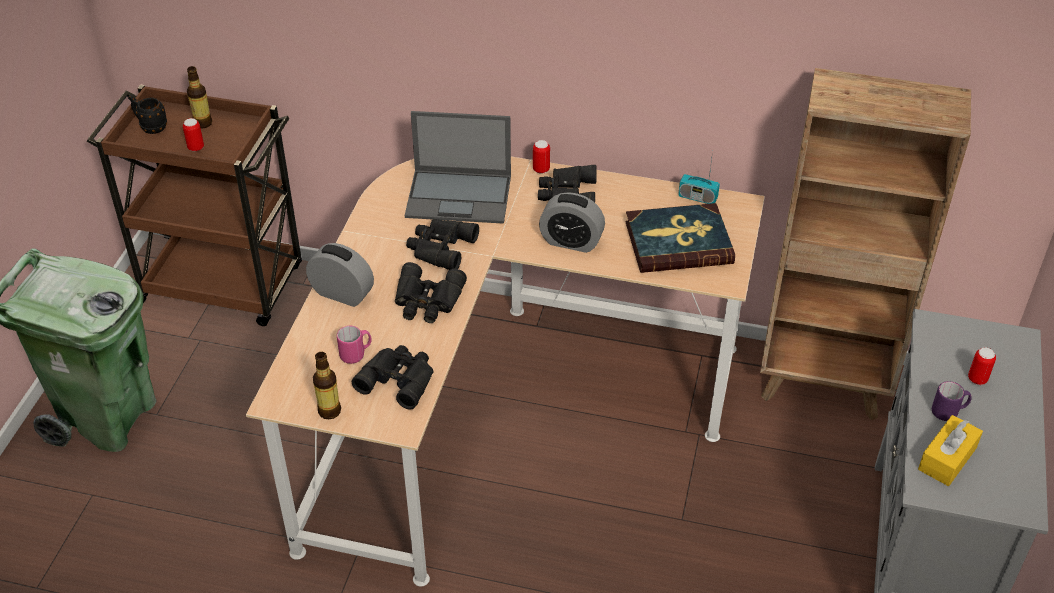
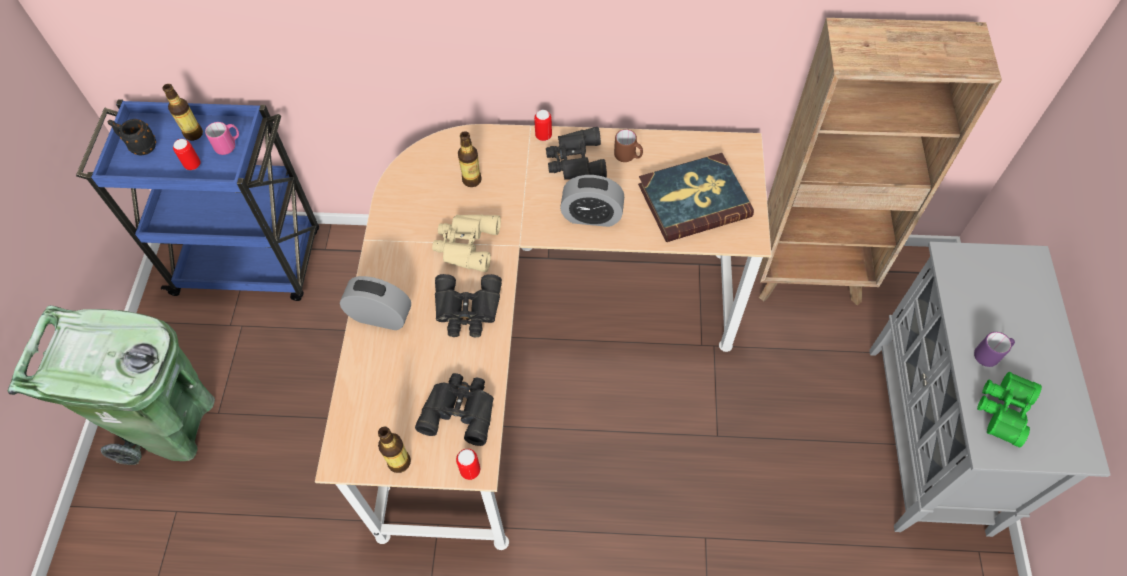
camera: 10 degrees left, 15 degrees up
(224, 285) = (251, 262): brown cart -> blue cart
(356, 354) = (411, 387): pink mug -> pink mug (229, 145)
(439, 248) = (465, 245): black binoculars -> beige binoculars
(460, 196) = (472, 180): laptop -> bottle
(621, 197) = (628, 156): none -> brown mug
(697, 197) = (700, 145): radio -> none
(947, 458) = (1001, 409): yellow tissue box -> green binoculars
(977, 379) = (1006, 313): can -> can (470, 470)

